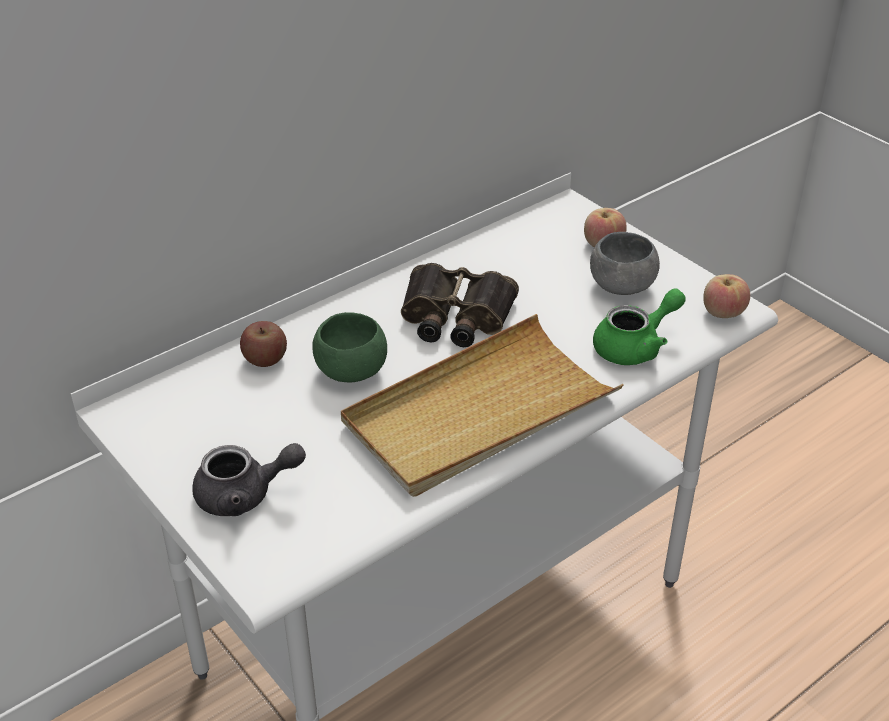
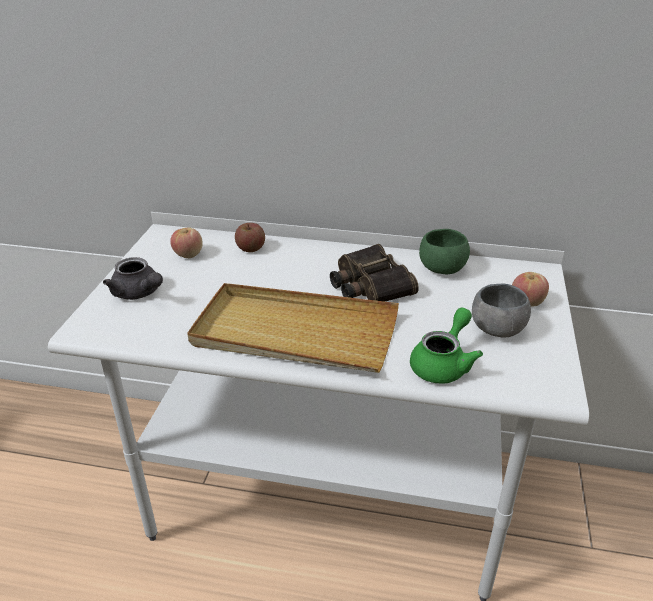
camera: 50 degrees right, 5 degrees down
(351, 370) = (275, 276): green bowl -> green bowl (442, 268)
(635, 347) = (443, 364): green teapot -> green teapot turned 75 degrees counterclockwise
(723, 312) = (543, 386): apple -> apple (188, 254)

